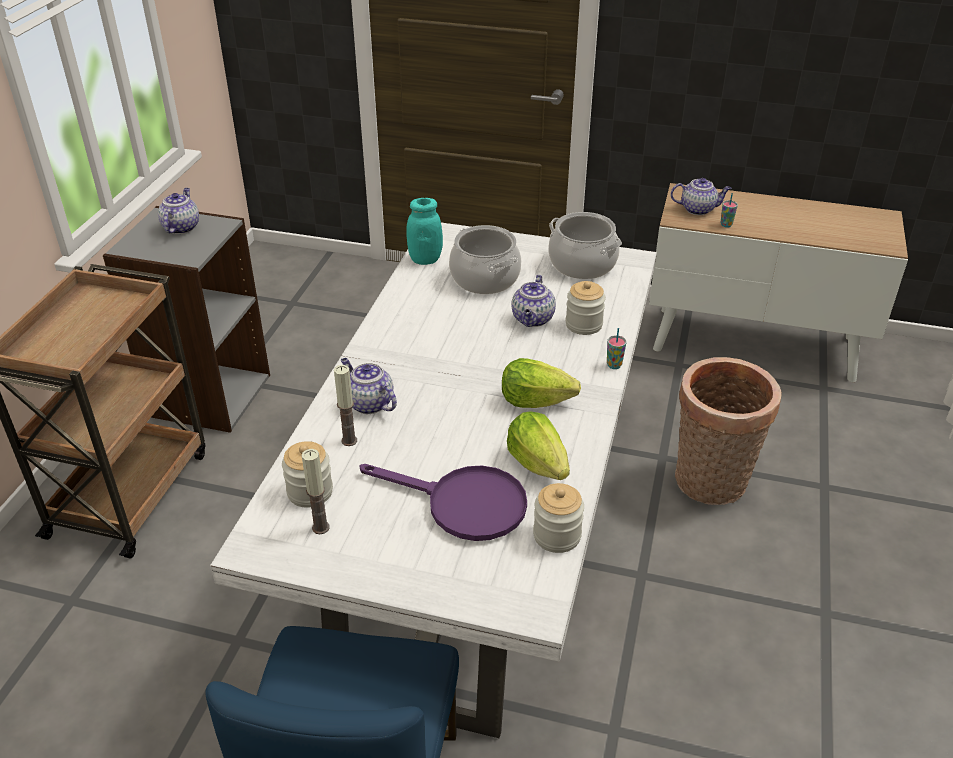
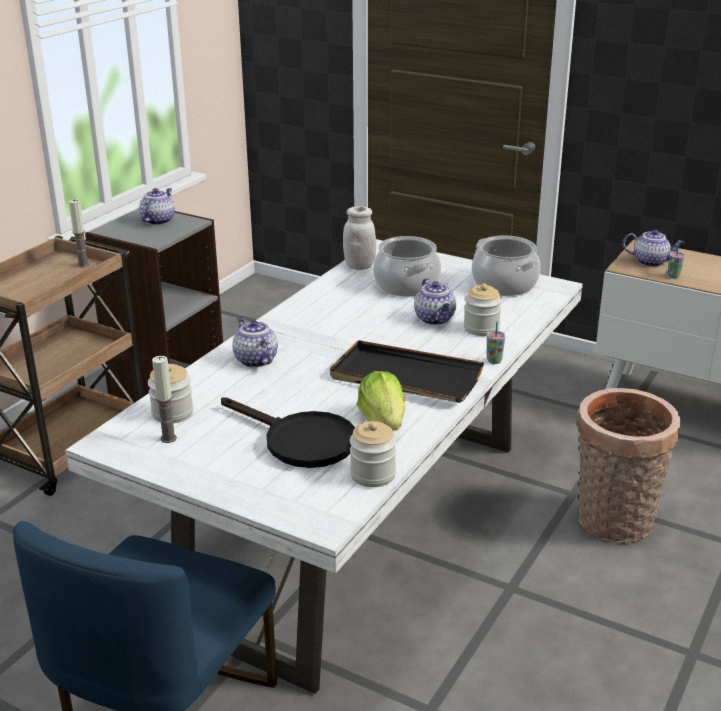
camera: 15 degrees right, 10 degrees down
(349, 440) = (224, 383): candle -> candle (83, 265)
(425, 259) = (359, 266): turquoise jar -> white jar
(463, 504) = (300, 441): purple frying pan -> black frying pan
(533, 319) = (435, 319): teapot -> teapot turned 45 degrees counterclockwise
(535, 401) = (405, 377): lettuce -> black tray

